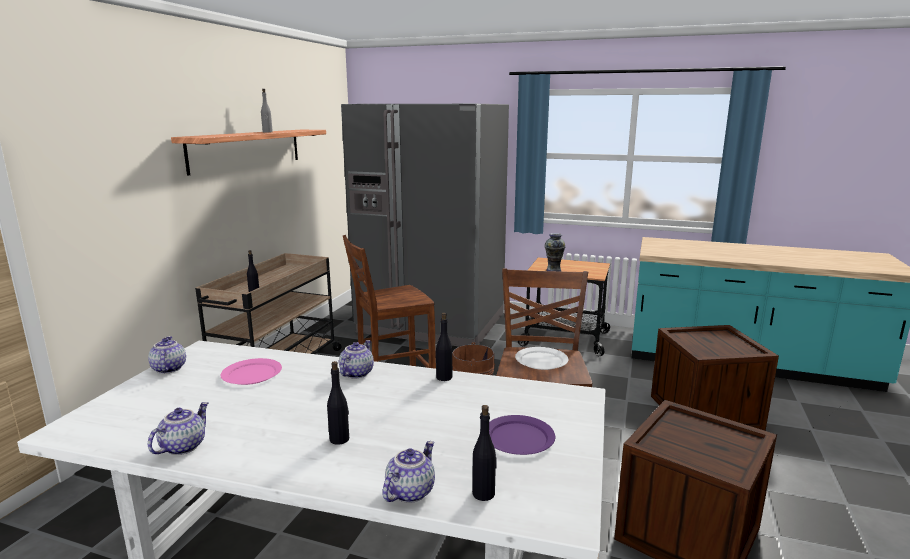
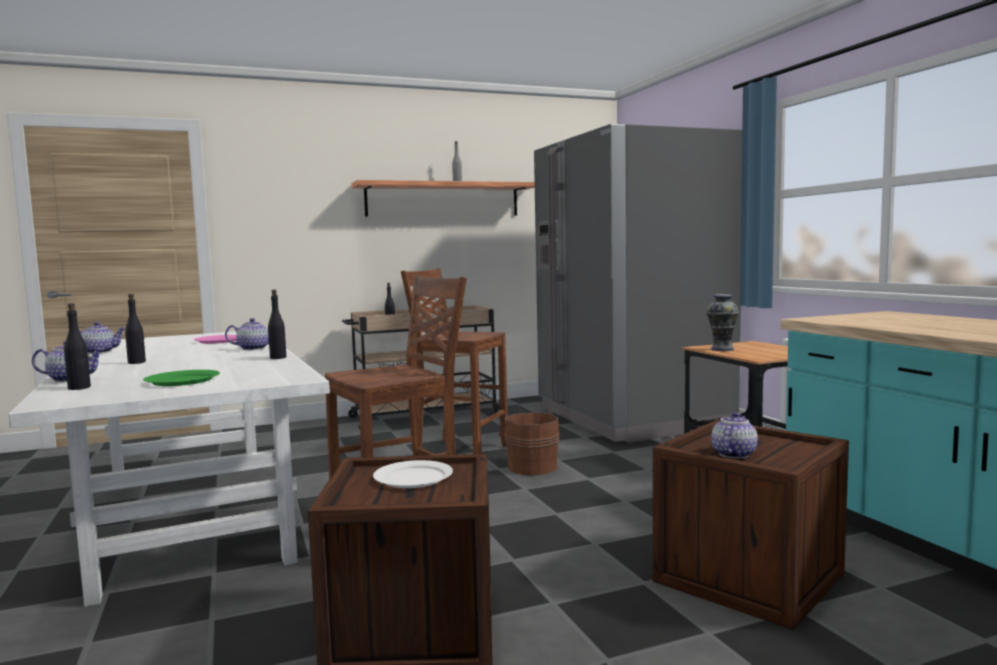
camera: 50 degrees right, 10 degrees down
(168, 369) = (206, 334): teapot -> teapot (733, 454)
(519, 438) = (182, 381): purple plate -> green plate
(541, 360) = (391, 373): white plate -> white plate (414, 477)

